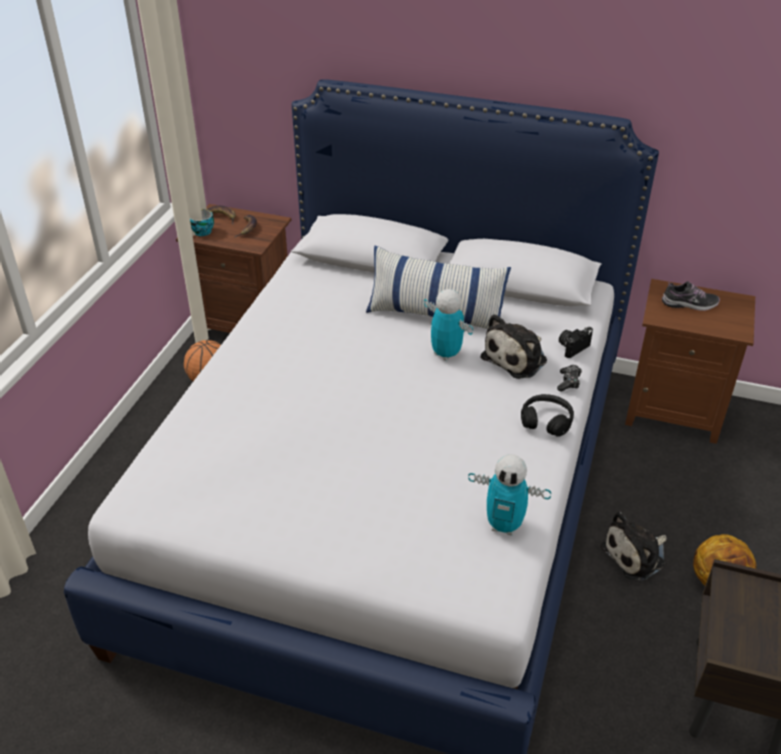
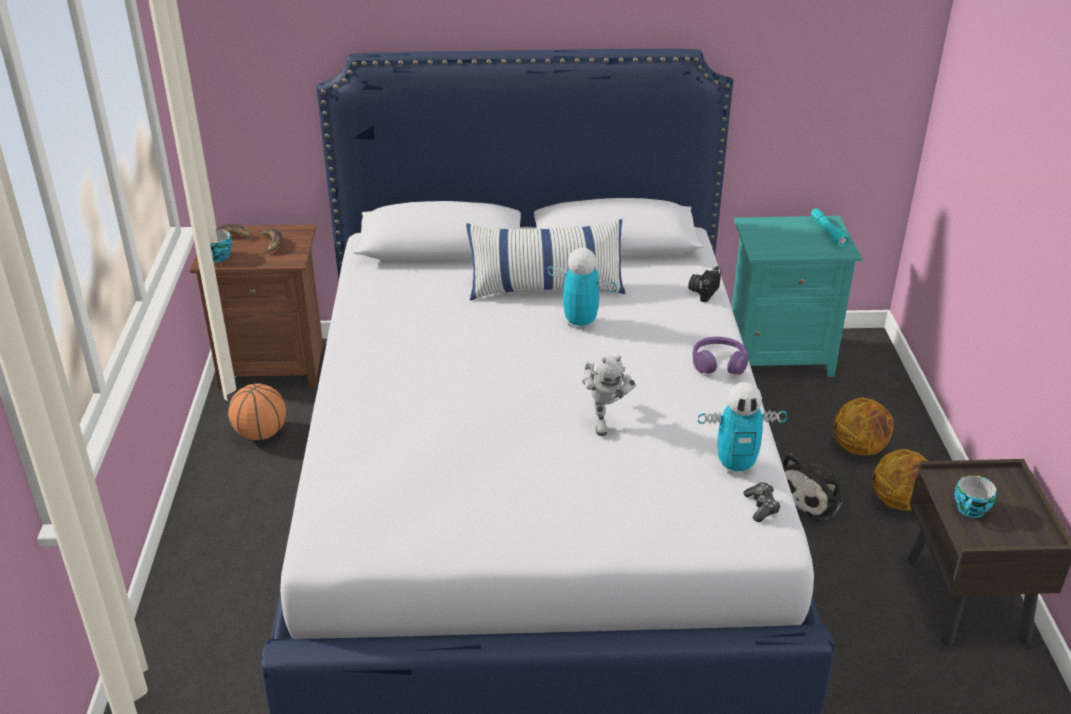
camera: 20 degrees left, 5 degrees down
(414, 451) = (604, 420): none -> toy robot
(517, 358) = (655, 312): plush toy -> none
(546, 421) = (719, 363): black headphones -> purple headphones
(569, 382) = (719, 324): game controller -> game controller (761, 507)
(673, 411) = (778, 355): brown nightstand -> turquoise nightstand
(689, 304) = (784, 234): shoe -> none
(706, 519) = (860, 448): none -> basketball
(733, 310) = (827, 232): none -> turquoise flashlight
(740, 623) = (971, 511): none -> cup

